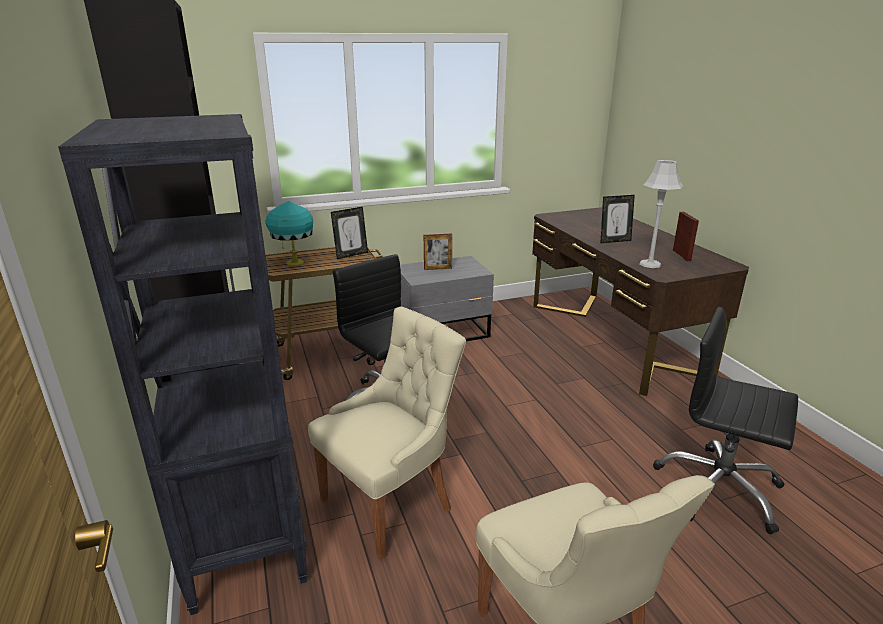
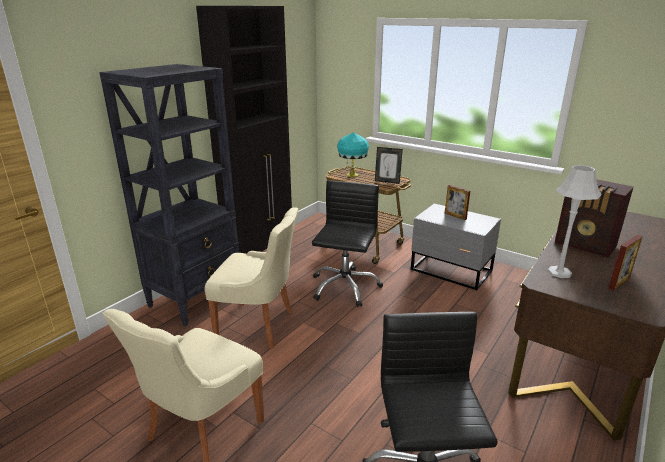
camera: 55 degrees right, 0 degrees up
(614, 241) = (586, 245): picture frame -> radio

